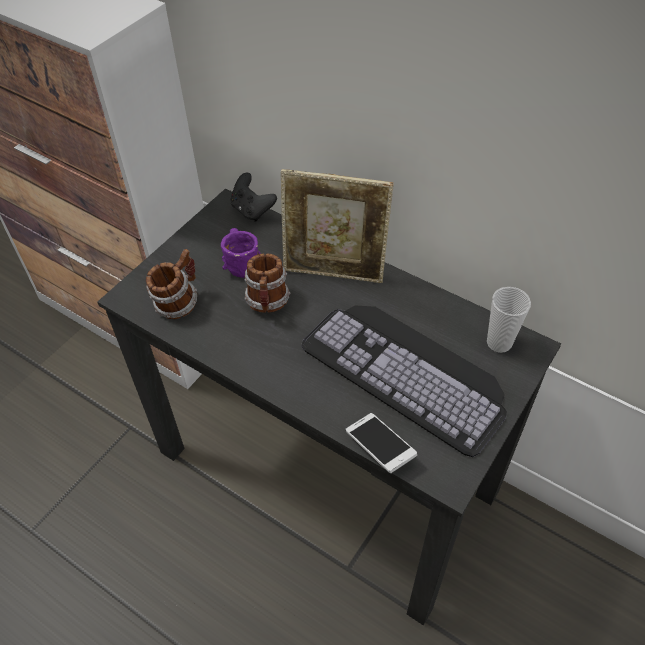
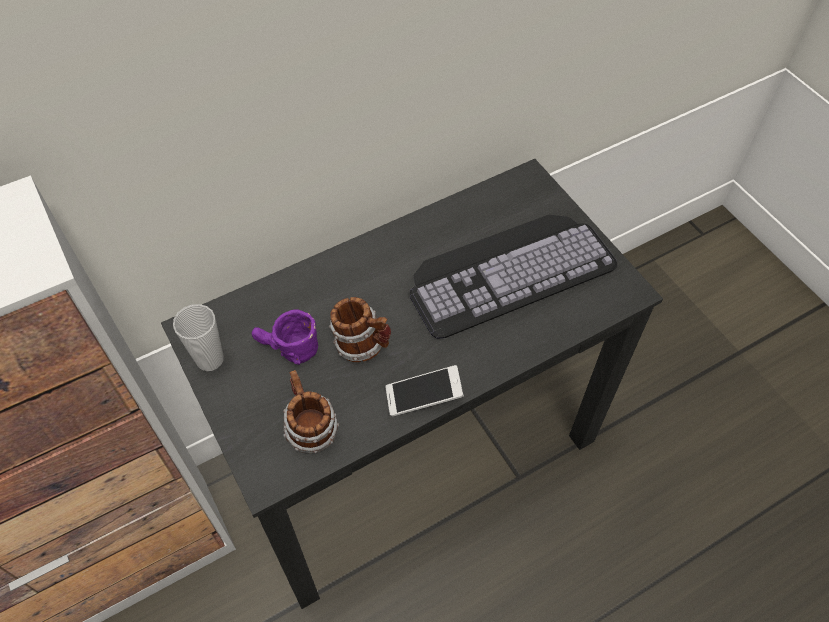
camera: 65 degrees left, 5 degrees up
(252, 210) = (218, 309): black game controller -> none
(334, 272) = (358, 274): picture frame -> none
(379, 448) = (578, 325): phone -> phone (423, 396)
(499, 343) = (513, 195): cup -> cup (210, 359)

